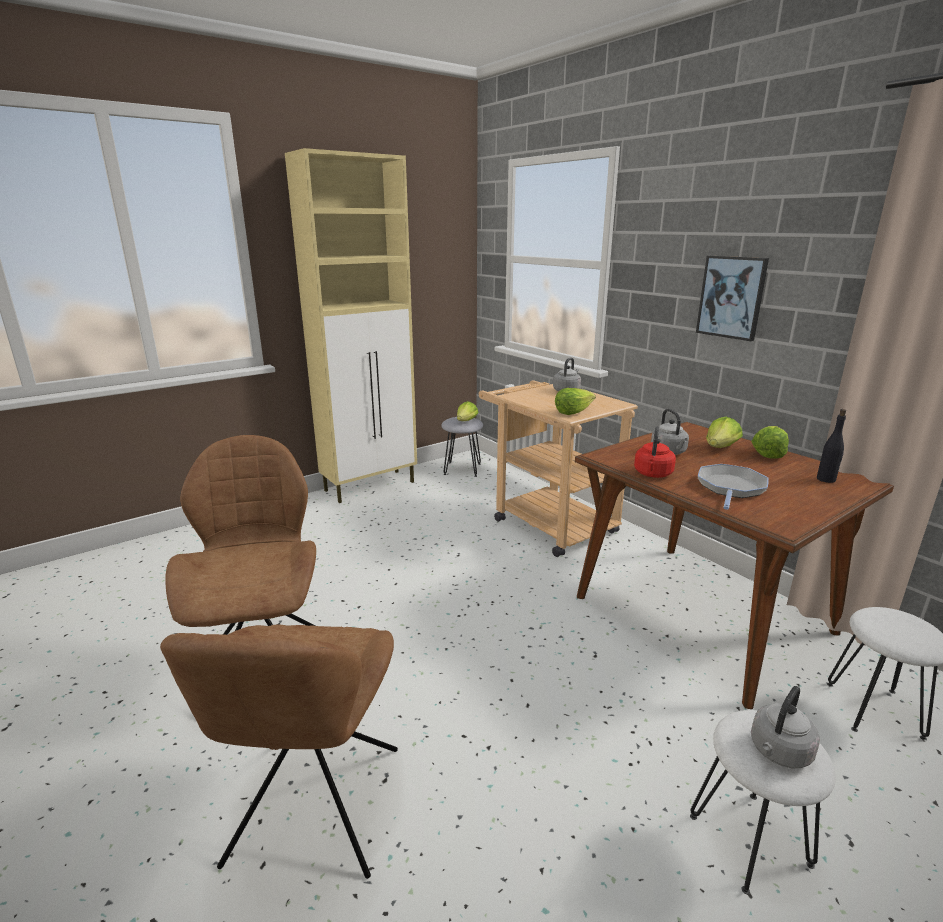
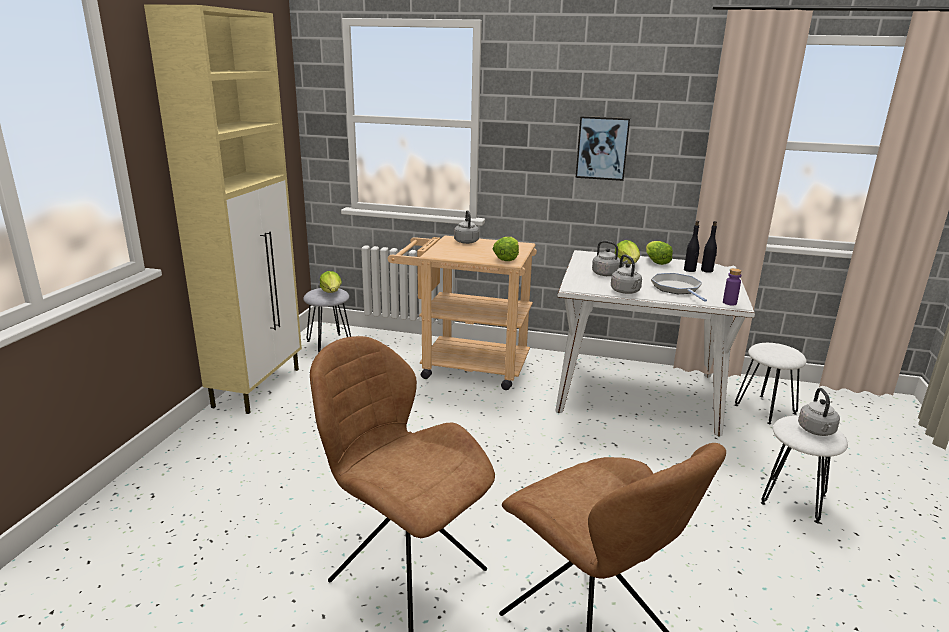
camera: 40 degrees left, 0 degrees up
(653, 474) = (626, 292): red kettle -> grey kettle
(700, 614) = (636, 393): brown dining table -> white dining table
(774, 523) = (729, 303): none -> purple bottle
(798, 473) = (689, 270): none -> black bottle

